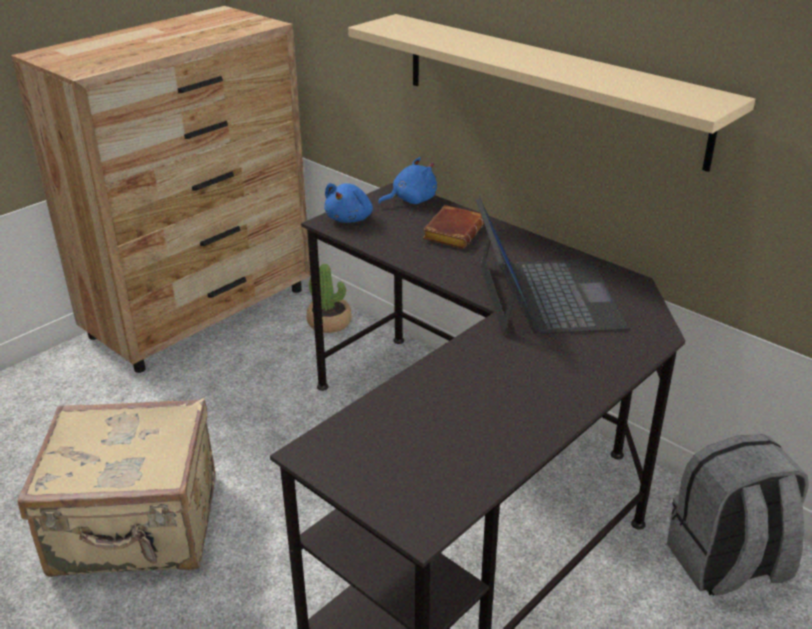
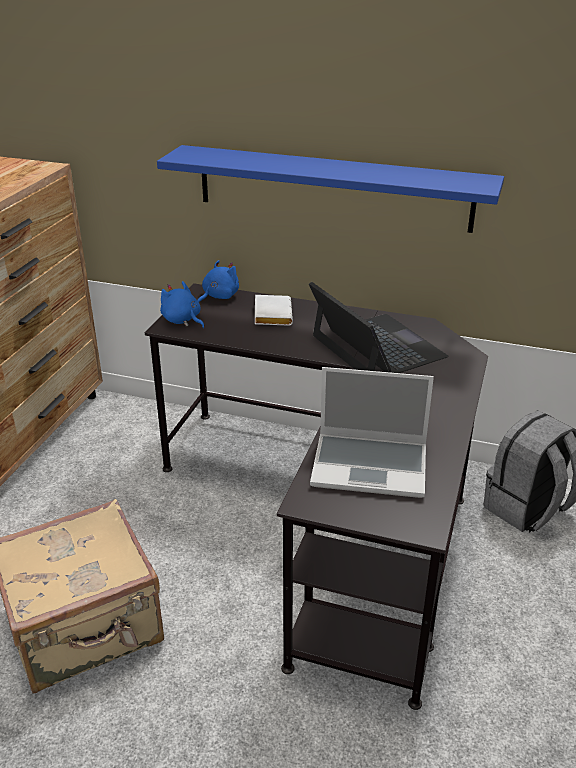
camera: 25 degrees left, 0 degrees up
(329, 323) = (138, 416): potted plant -> none
(350, 218) = (182, 320): blue plush toy -> blue plush toy turned 135 degrees clockwise
(420, 434) = (371, 466): none -> laptop
(453, 232) = (271, 314): brown book -> white book
(548, 87) = (333, 188): beige shelf -> blue shelf

